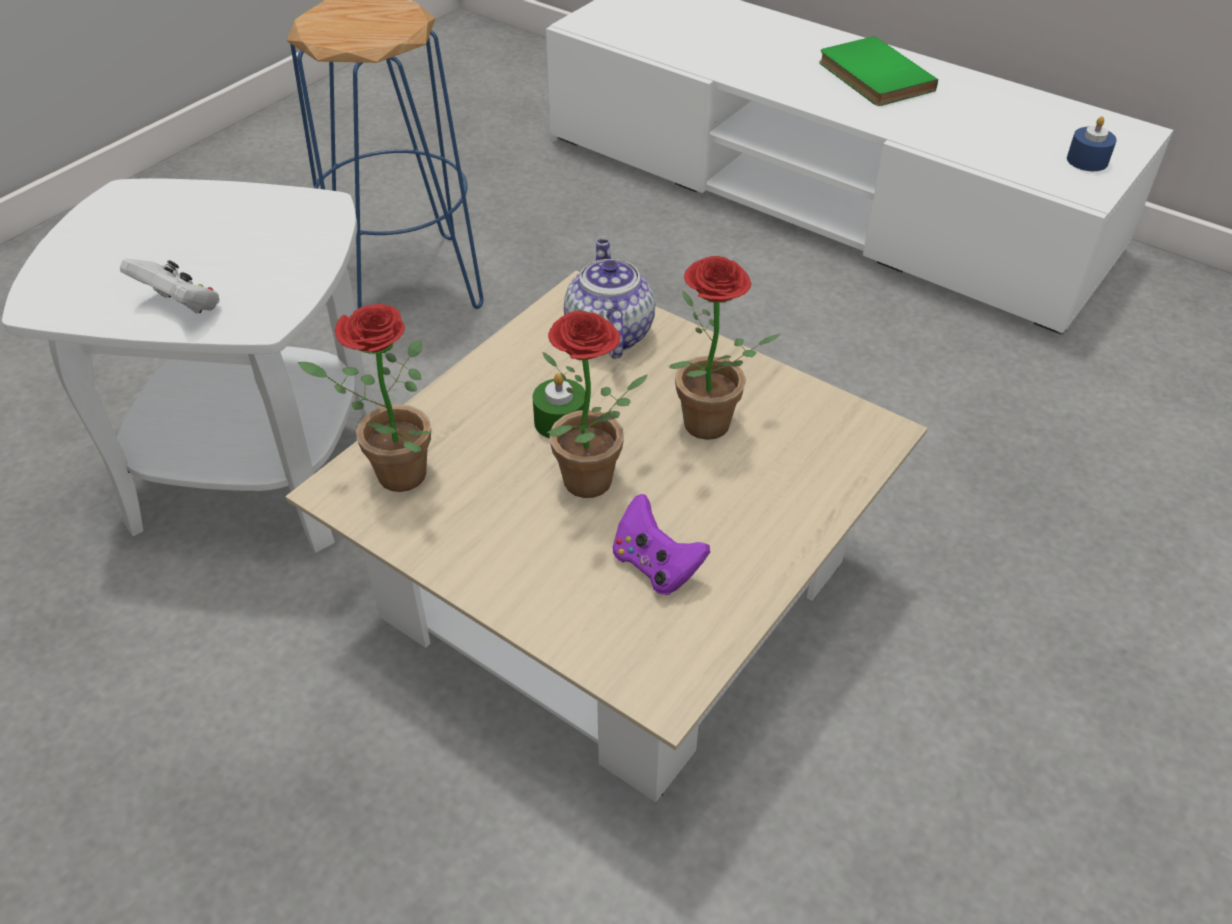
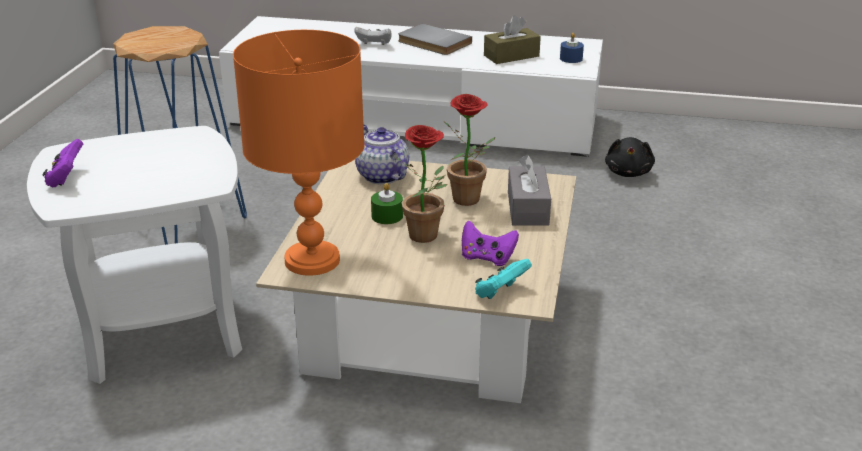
camera: 25 degrees left, 15 degrees down
(90, 249) = (66, 179): none -> purple game controller
(181, 306) = (155, 189): white game controller -> white game controller (374, 45)
(390, 476) = (311, 260): potted plant -> orange table lamp
(625, 654) = (500, 293): none -> turquoise game controller
(795, 476) = (528, 208): none -> grey tissue box
(872, 77) = (432, 43): green book -> grey book
(985, 132) = (511, 56): none -> brown tissue box
(1114, 387) = (628, 172): none -> black plush toy

